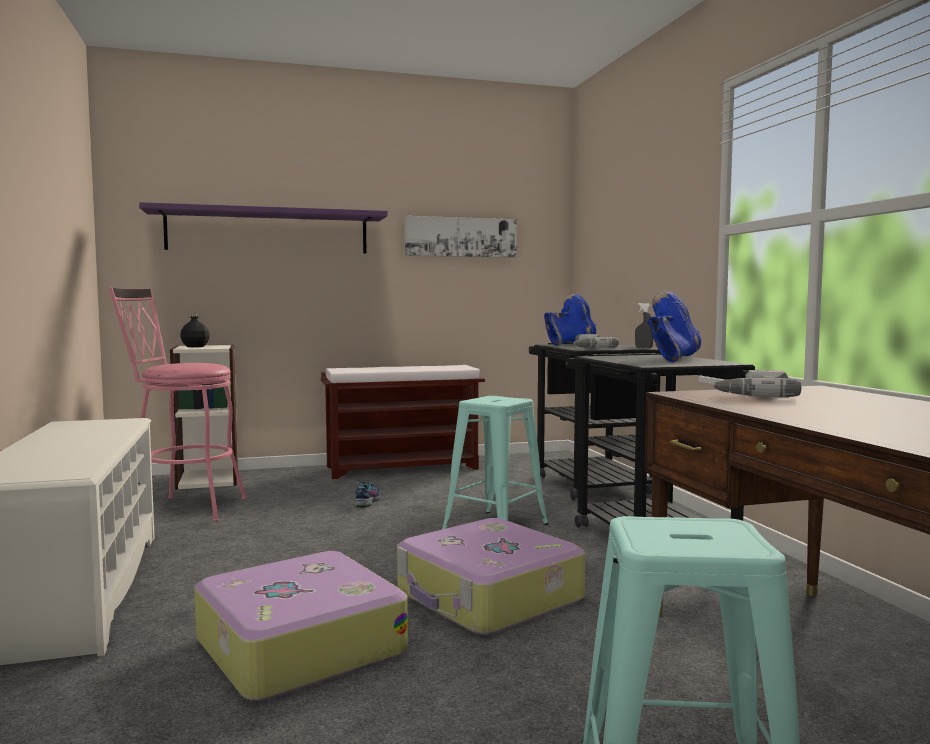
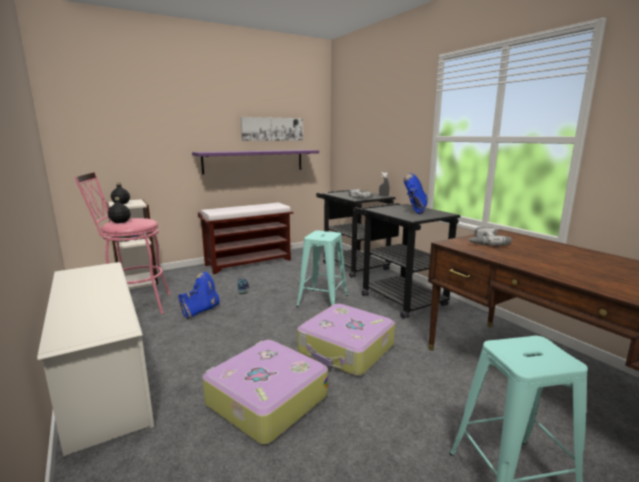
camera: 15 degrees left, 10 degrees up
(172, 364) = (120, 222): none -> black bottle
(268, 232) = (158, 128): purple shelf -> purple shelf (254, 161)
(569, 344) = (341, 192): blue boot -> blue boot (200, 310)

